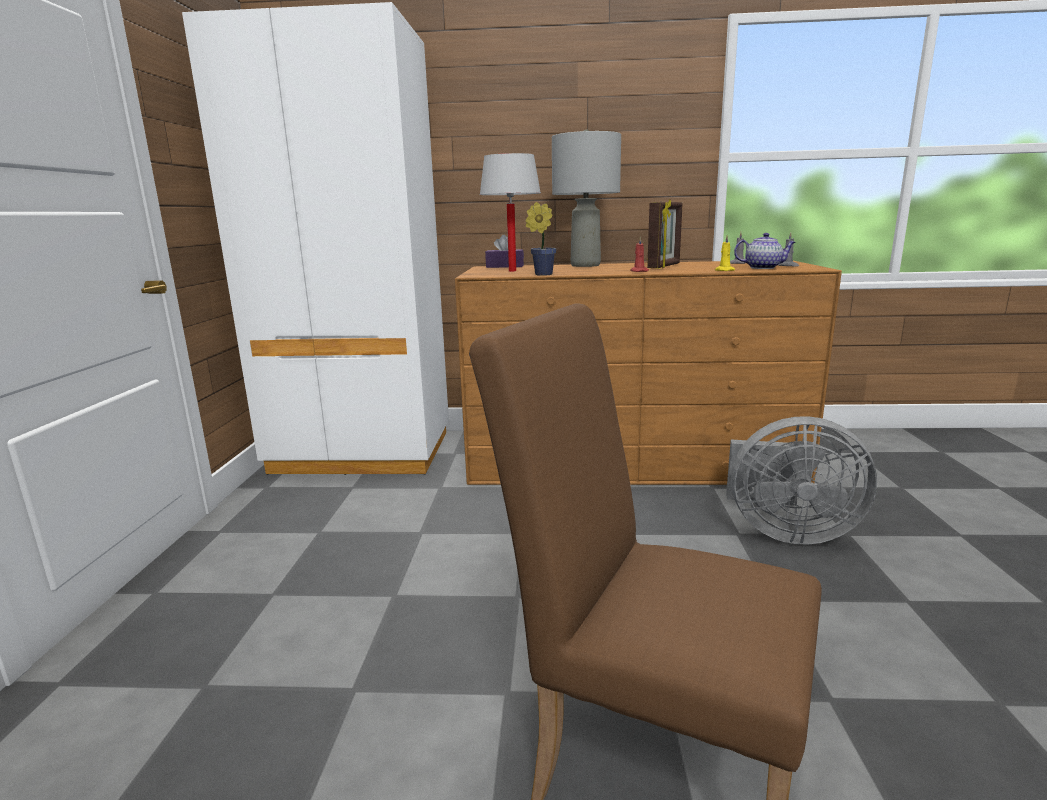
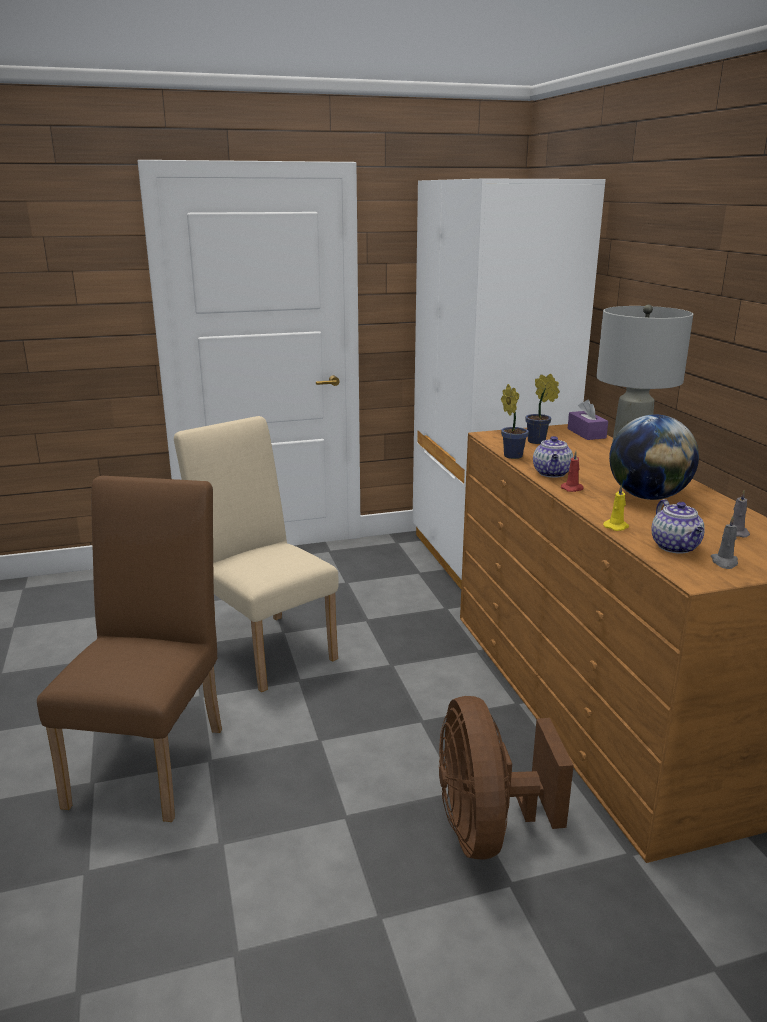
camera: 70 degrees right, 5 degrees up
(417, 614) = (265, 646): none -> beige chair
(512, 271) = (538, 442): white table lamp -> potted plant
(599, 272) = (552, 473): none -> teapot
(664, 266) = (647, 497): picture frame -> globe
(785, 531) = (487, 829): grey fan -> brown fan

